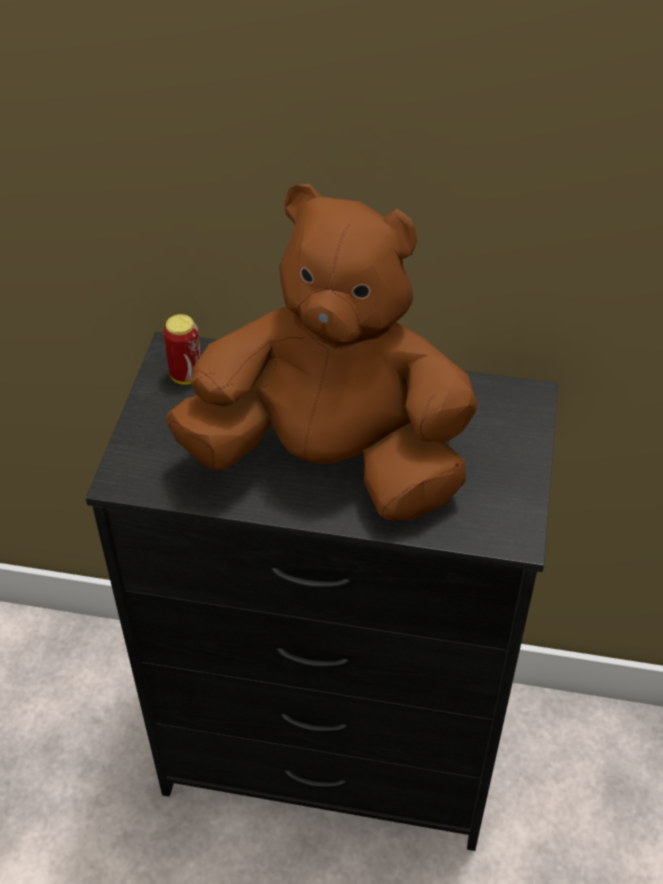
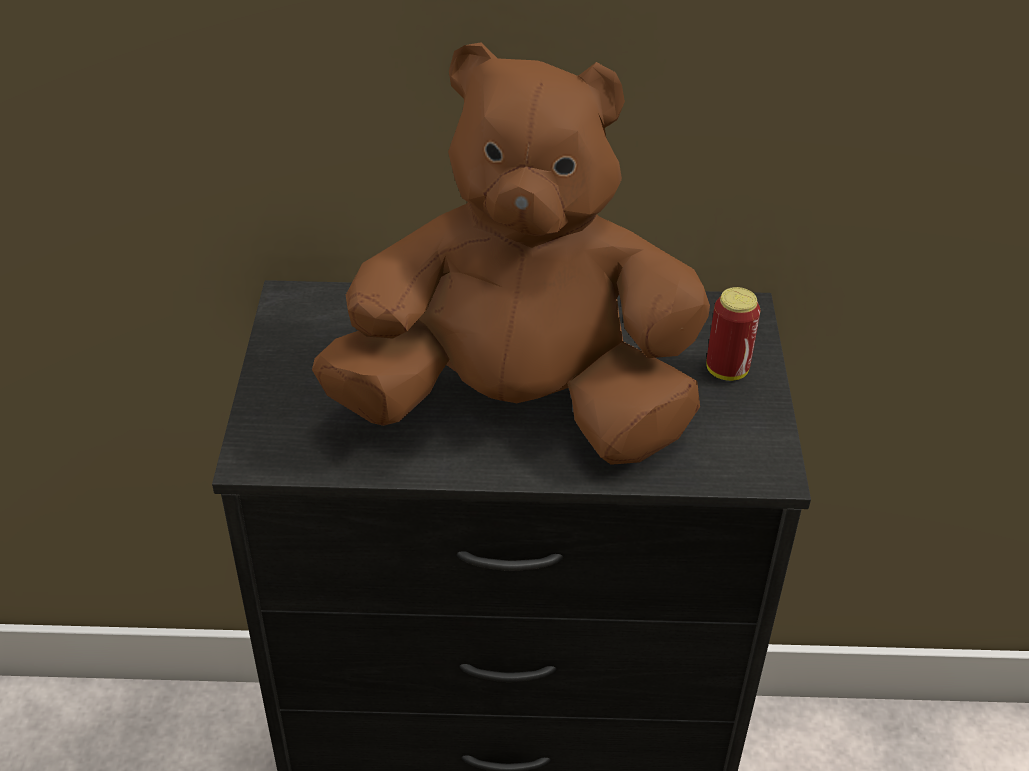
camera: 10 degrees left, 5 degrees down
(186, 376) = (315, 327): can -> can (727, 370)

